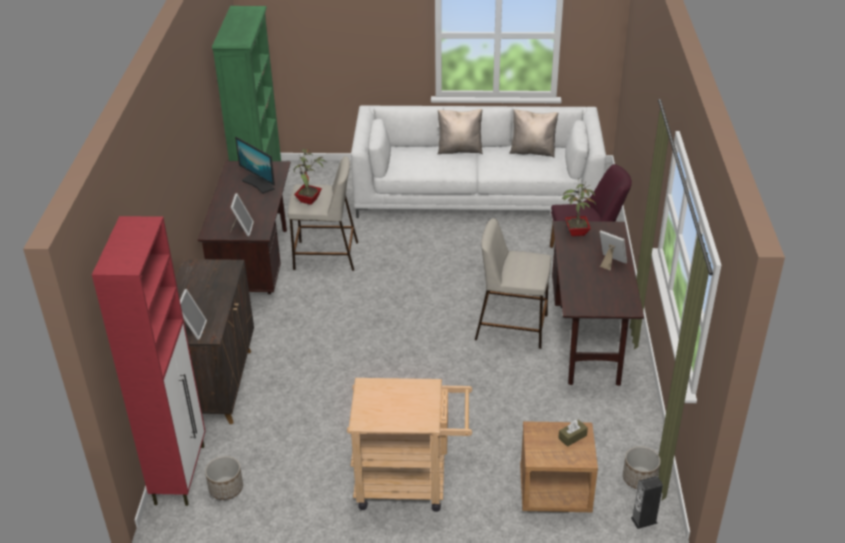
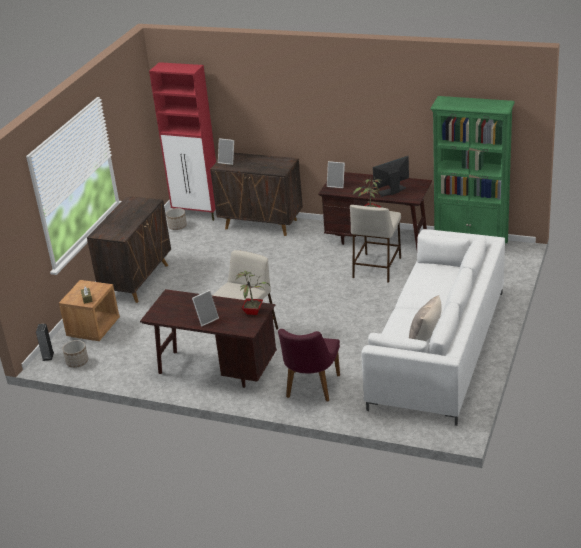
camera: 110 degrees right, 5 degrees down
(410, 483) = (137, 281): beige cart -> brown cabinet
(459, 150) = (444, 301): beige pillow -> none

